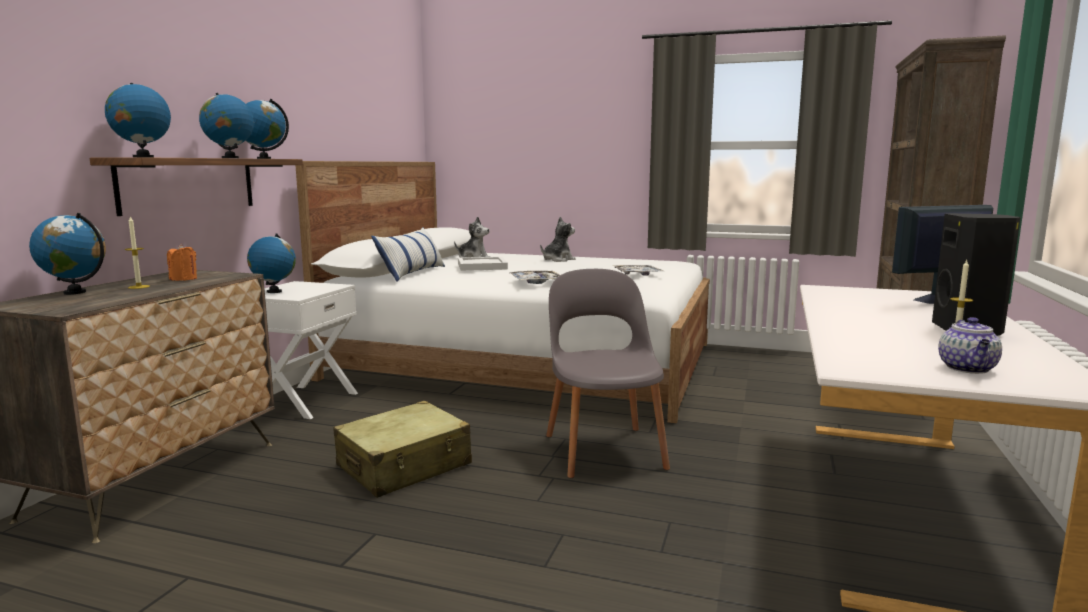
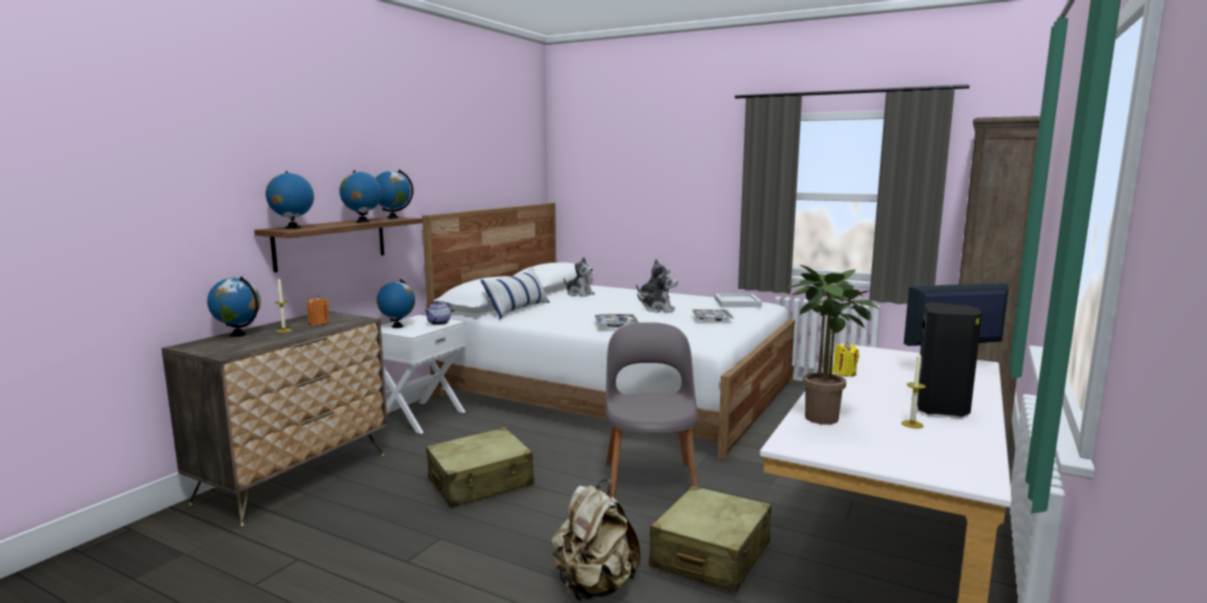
camera: 10 degrees right, 0 degrees up
(481, 266) = (579, 304): white tray -> white tray (737, 303)
(572, 269) = (658, 310): none -> plush toy
(592, 571) = (594, 587): none -> beige backpack
(710, 523) = (711, 555): none -> beige suitcase
(833, 307) = (844, 373): none -> yellow candle
(859, 347) = (823, 420): none -> potted plant
(968, 369) = (895, 450): teapot -> teapot (438, 323)

